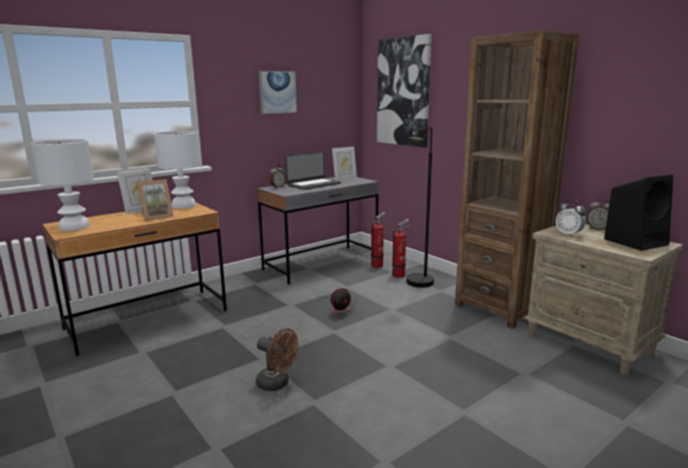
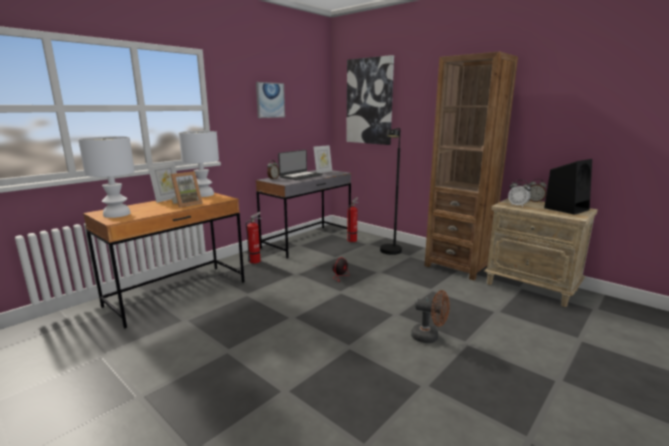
camera: 10 degrees left, 0 degrees up
(277, 384) = (313, 335): brown fan -> brown fan (429, 337)
(399, 275) = (373, 246): fire extinguisher -> fire extinguisher (256, 260)

